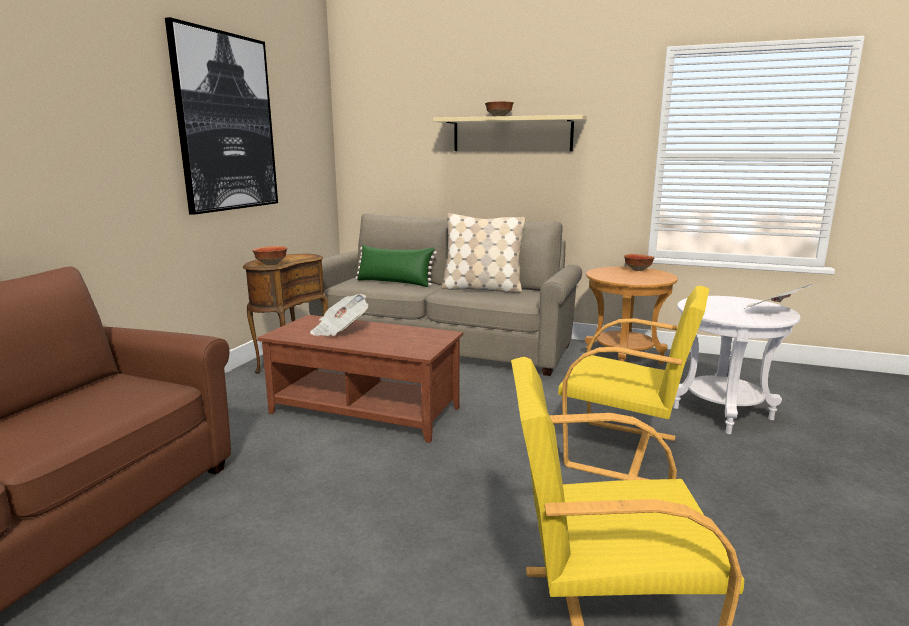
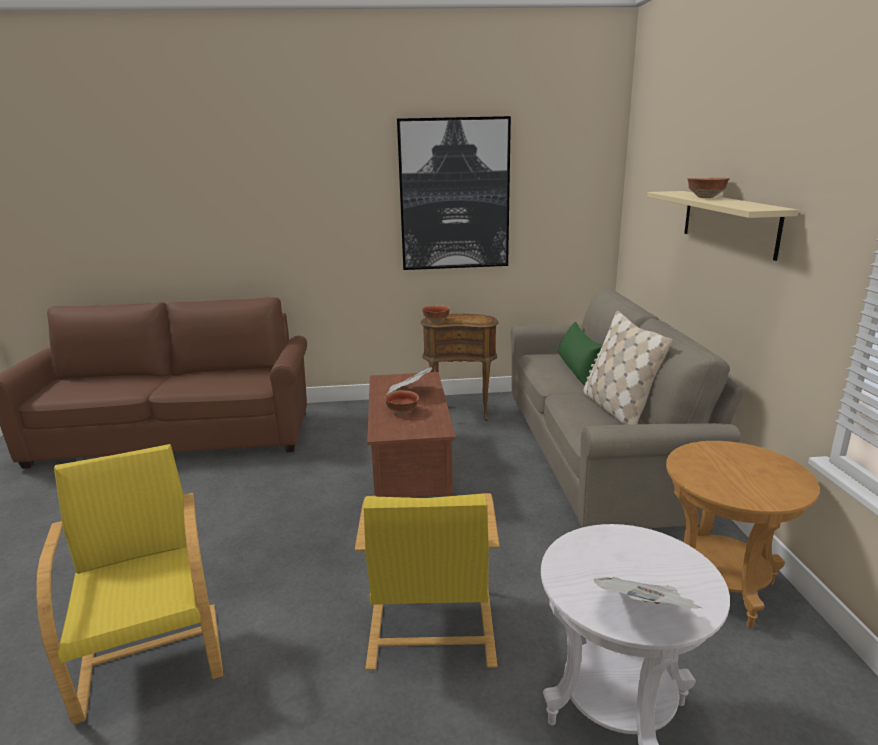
camera: 65 degrees right, 5 degrees up
(637, 269) = (784, 472): bowl -> bowl (402, 411)

